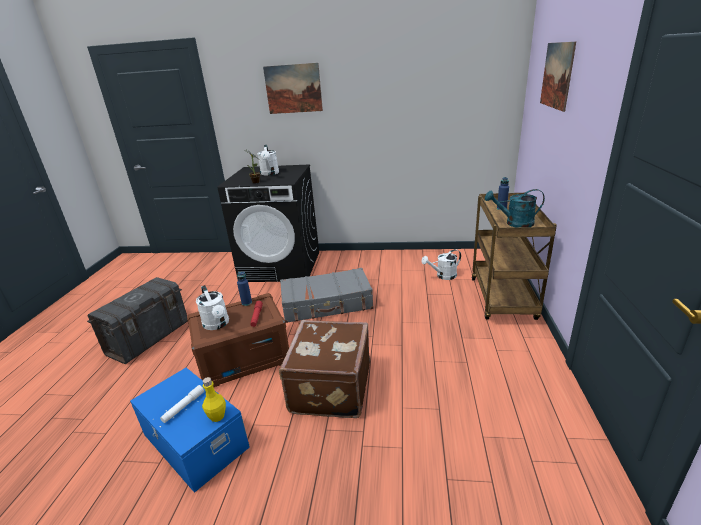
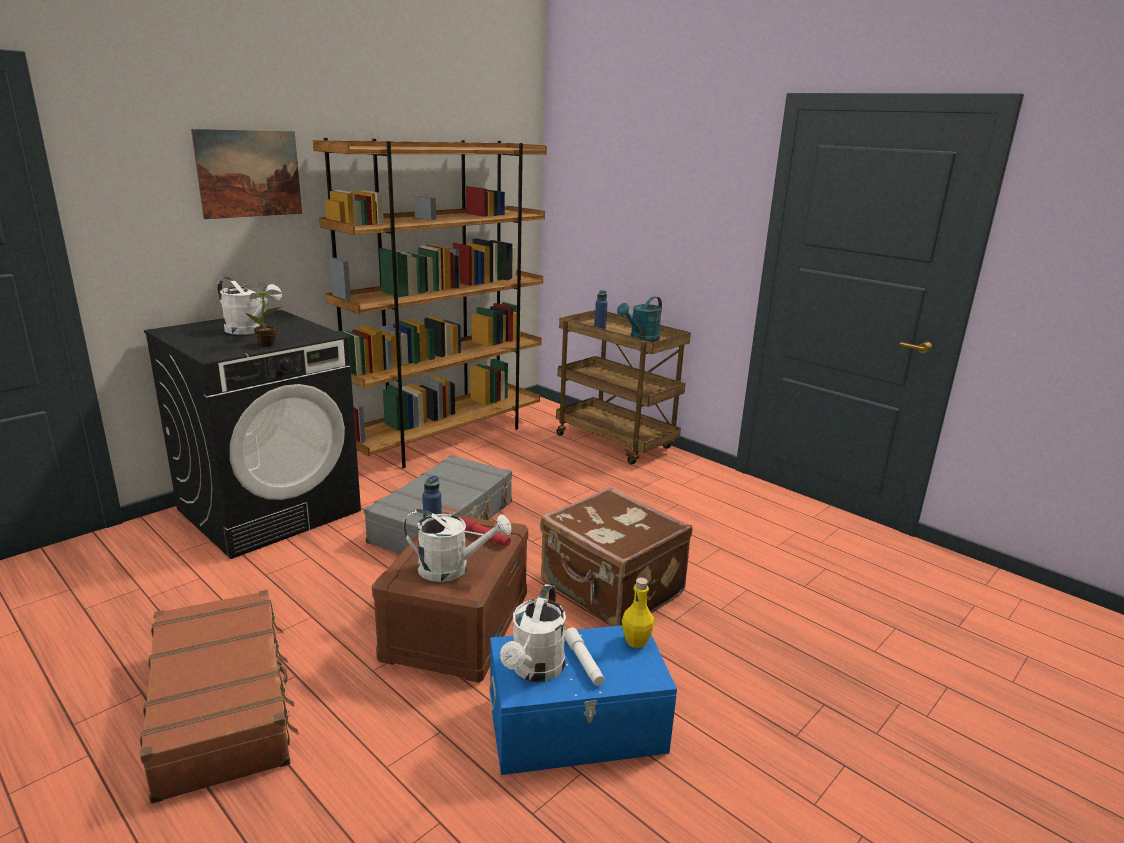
camera: 55 degrees left, 5 degrees down
(149, 337) = (223, 704): grey storage box -> brown suitcase
(406, 258) = (446, 438): none -> brown bookcase
(443, 276) = (524, 442): white watering can -> white watering can (535, 670)
(557, 75) = (630, 172): picture -> none

